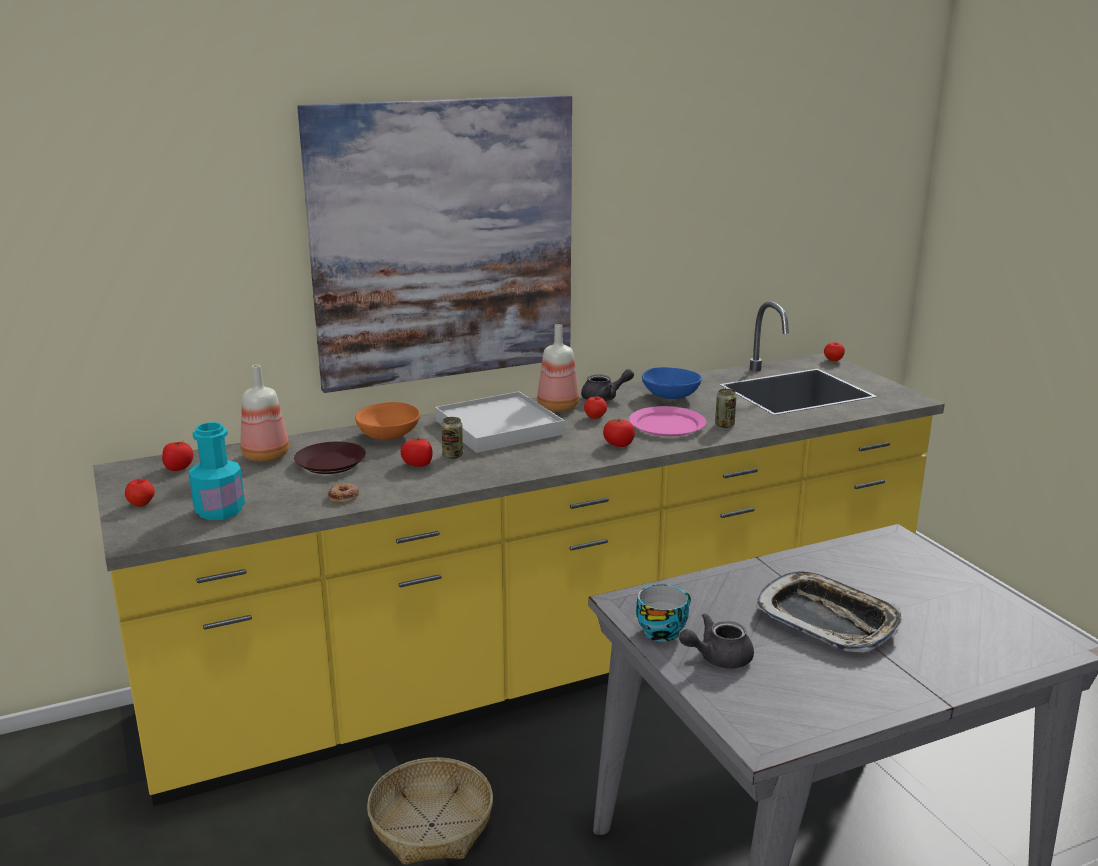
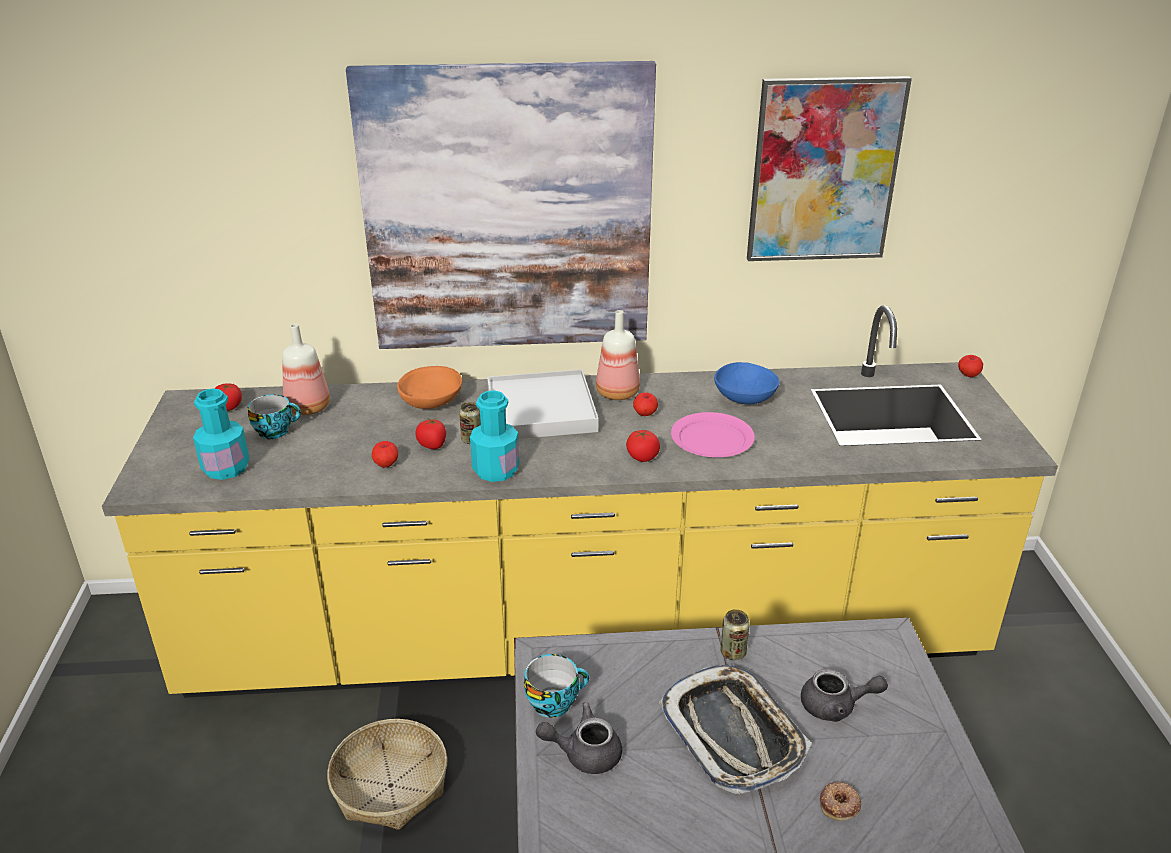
camera: 20 degrees right, 10 degrees up
(141, 504) = (171, 446): apple -> apple (386, 464)
(247, 477) = (276, 431): none -> cup
(331, 464) = (356, 429): brown plate -> none
(344, 496) = (339, 473): donut -> donut (840, 804)
(495, 472) = (496, 470): none -> turquoise bottle
(604, 398) = (674, 388): grey teapot -> grey teapot (836, 706)
(705, 189) = (824, 171): none -> picture
(724, 425) = (774, 450): can -> can (733, 653)

